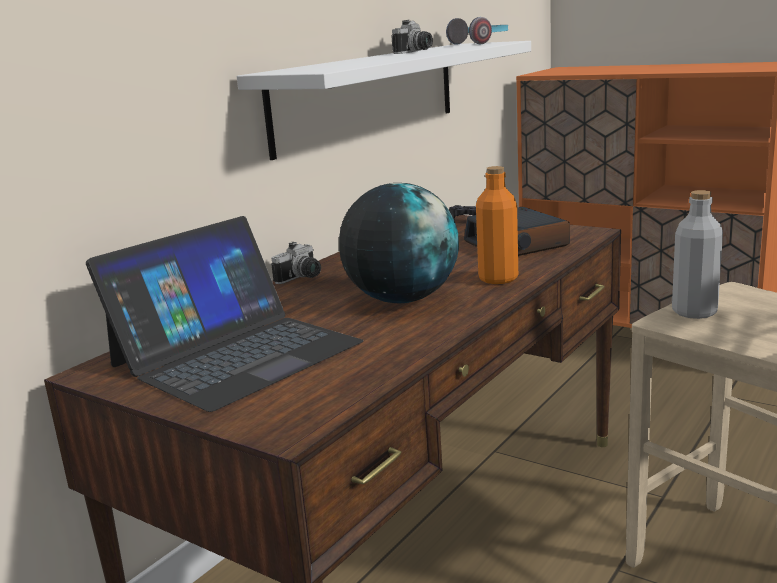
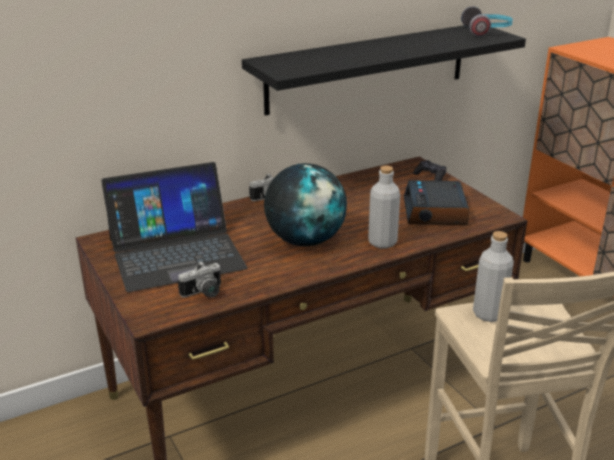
camera: 25 degrees right, 10 degrees up
(368, 95) = (368, 68): white shelf -> black shelf
(415, 51) = (410, 40): camera -> camera (204, 293)
(498, 278) = (382, 242): orange bottle -> grey bottle

